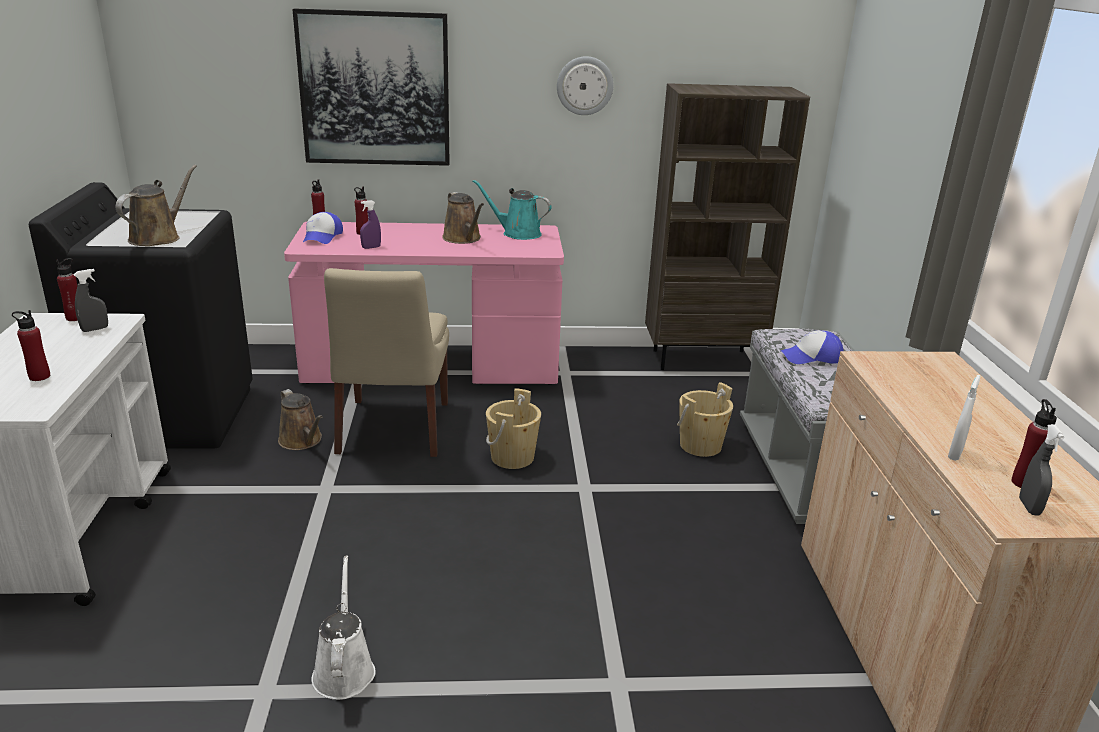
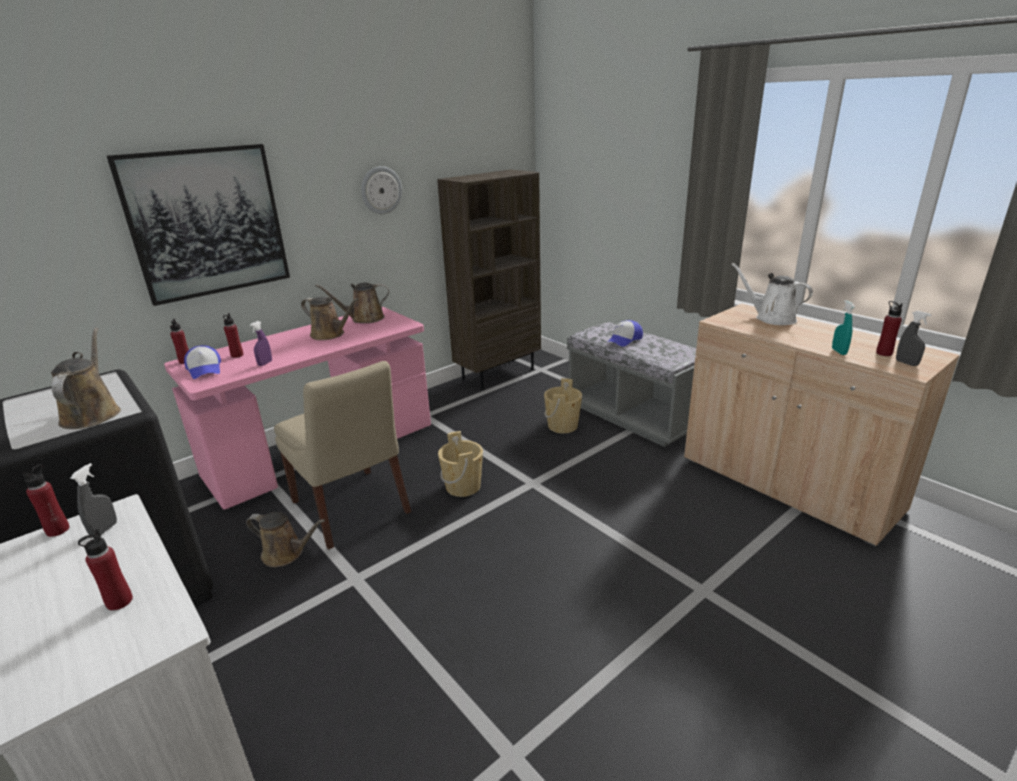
camera: 35 degrees left, 0 degrees up
(344, 669) = (545, 698): white watering can -> white watering can (771, 318)
(518, 233) = (364, 319): turquoise watering can -> brown watering can
(955, 454) = (839, 351): white spray bottle -> turquoise spray bottle

